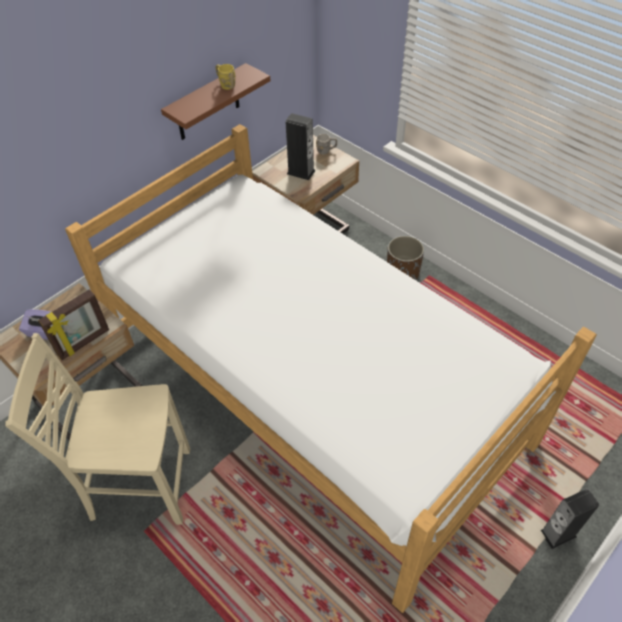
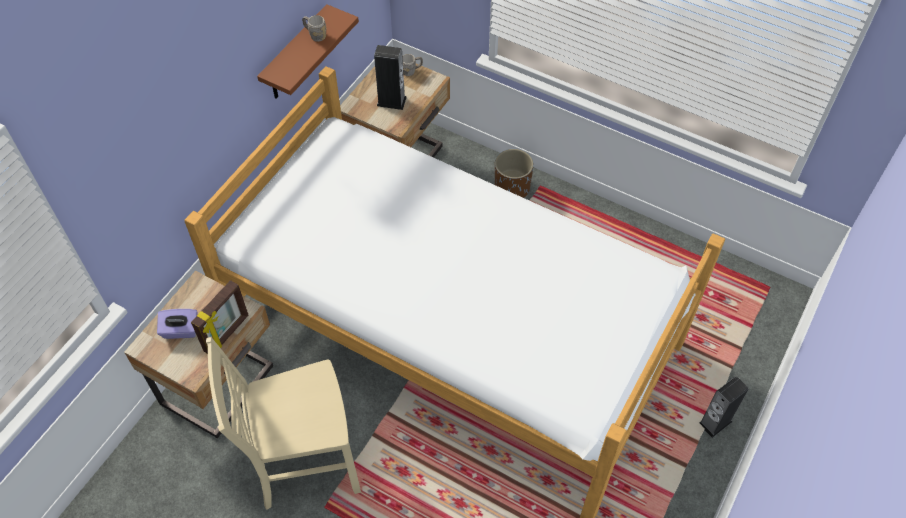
camera: 15 degrees left, 5 degrees up
(225, 84) = (315, 35): yellow mug -> grey mug

